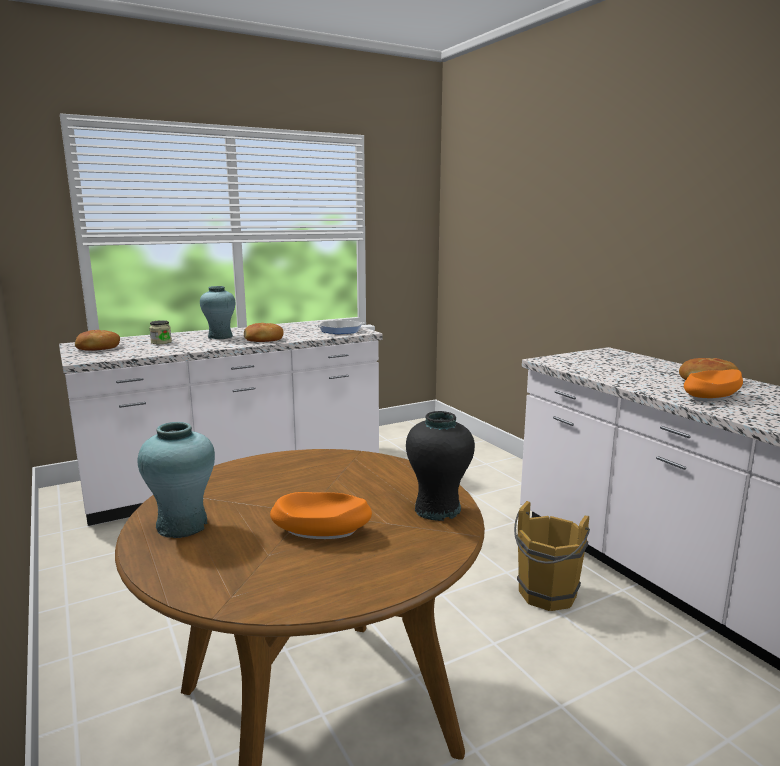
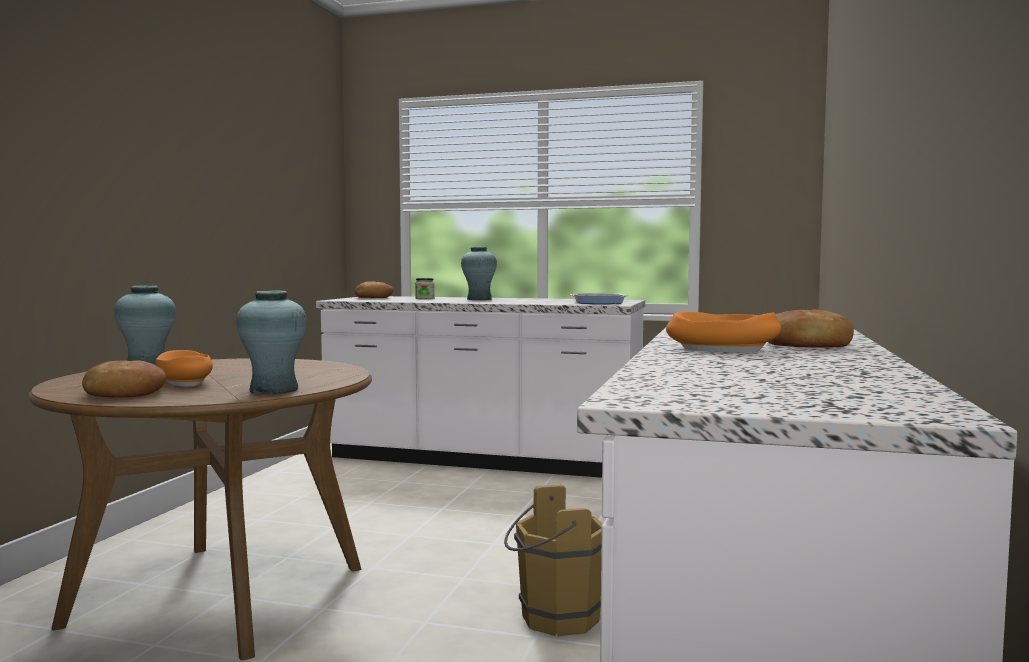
camera: 45 degrees right, 10 degrees down
(263, 340) = (502, 302): bread -> bread (125, 394)
(438, 509) = (274, 390): black vase -> turquoise vase

